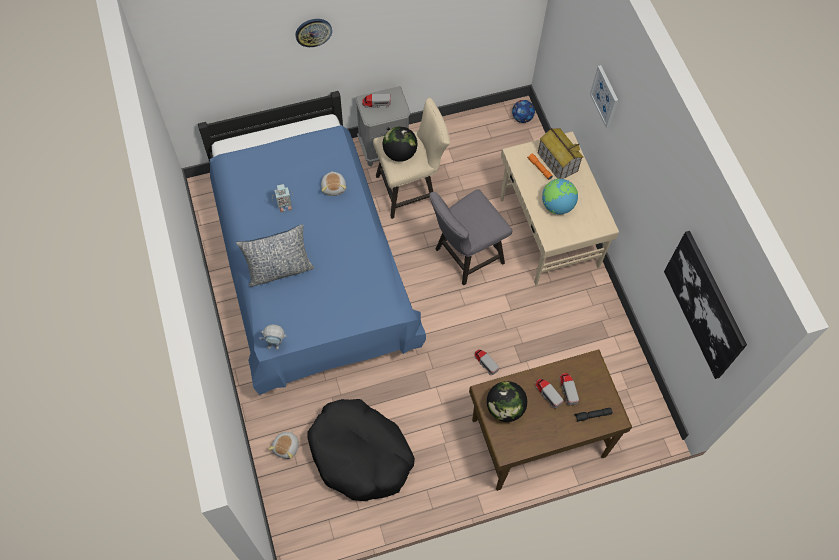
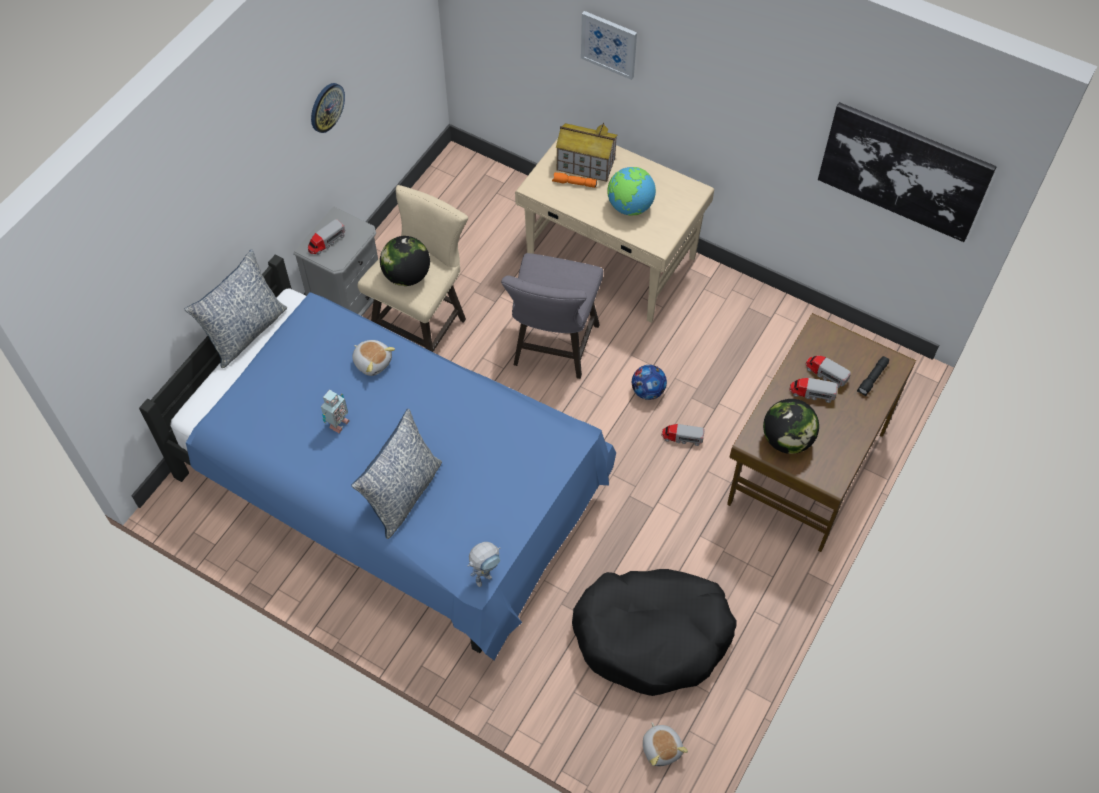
camera: 40 degrees left, 5 degrees down
(286, 447) = (567, 697): plush toy -> plush toy (662, 748)
(290, 122) = (245, 332): none -> pillow
(313, 32) = (227, 184): wall clock -> wall clock (326, 107)
(522, 118) = (467, 167): football -> football (648, 391)

